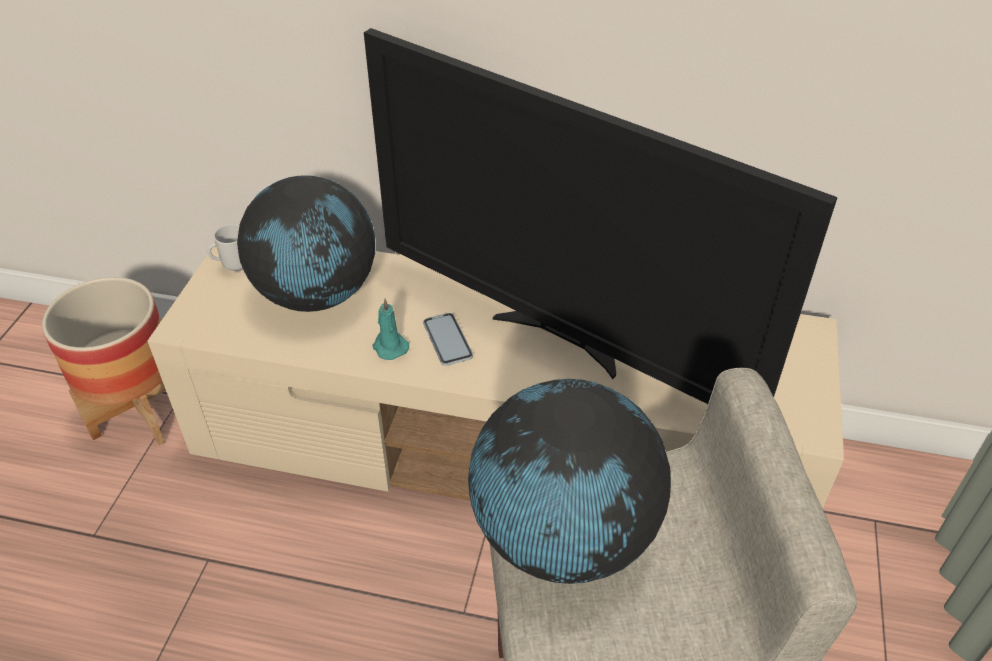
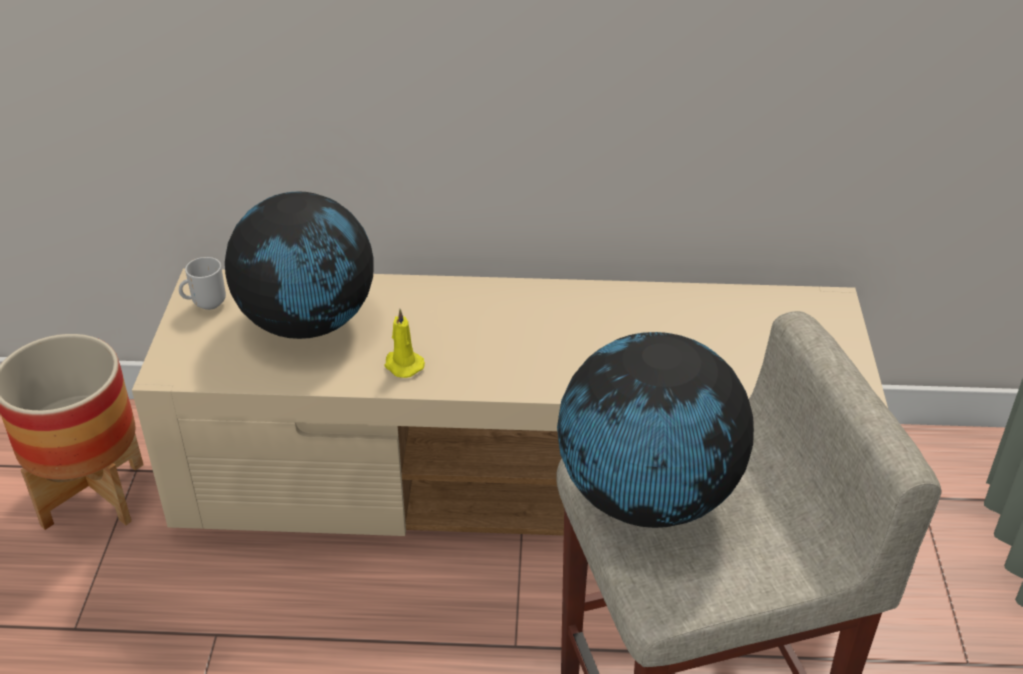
camera: 10 degrees left, 5 degrees down
(389, 346) = (402, 365): turquoise candle -> yellow candle
(447, 340) = (463, 352): phone -> none
(561, 339) = (582, 337): television -> none

